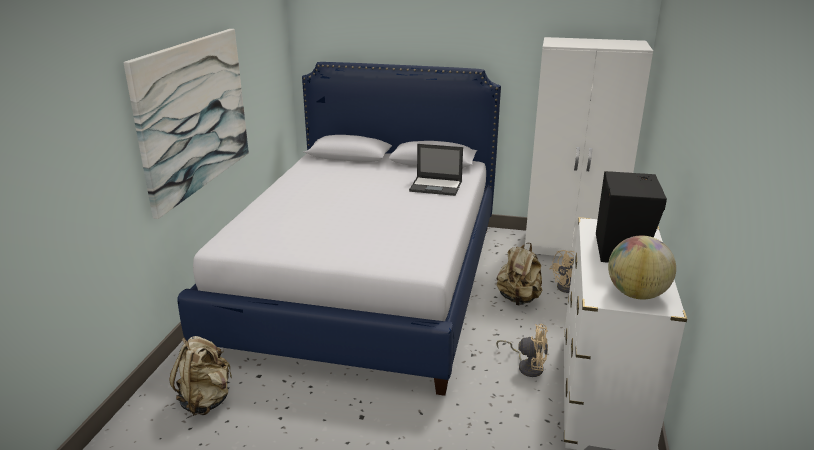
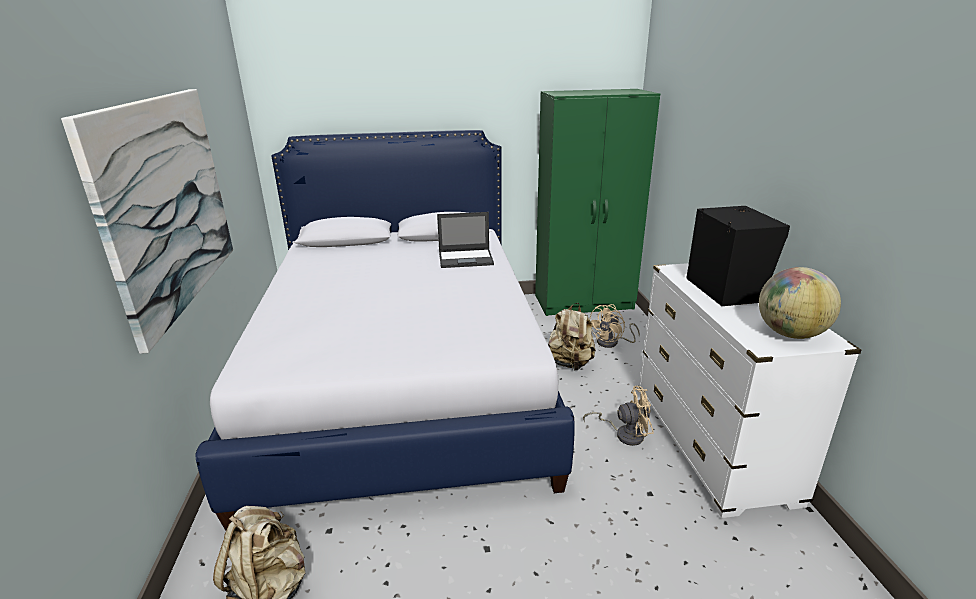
camera: 20 degrees left, 0 degrees up
(571, 247) = (585, 302): white wardrobe -> green wardrobe

